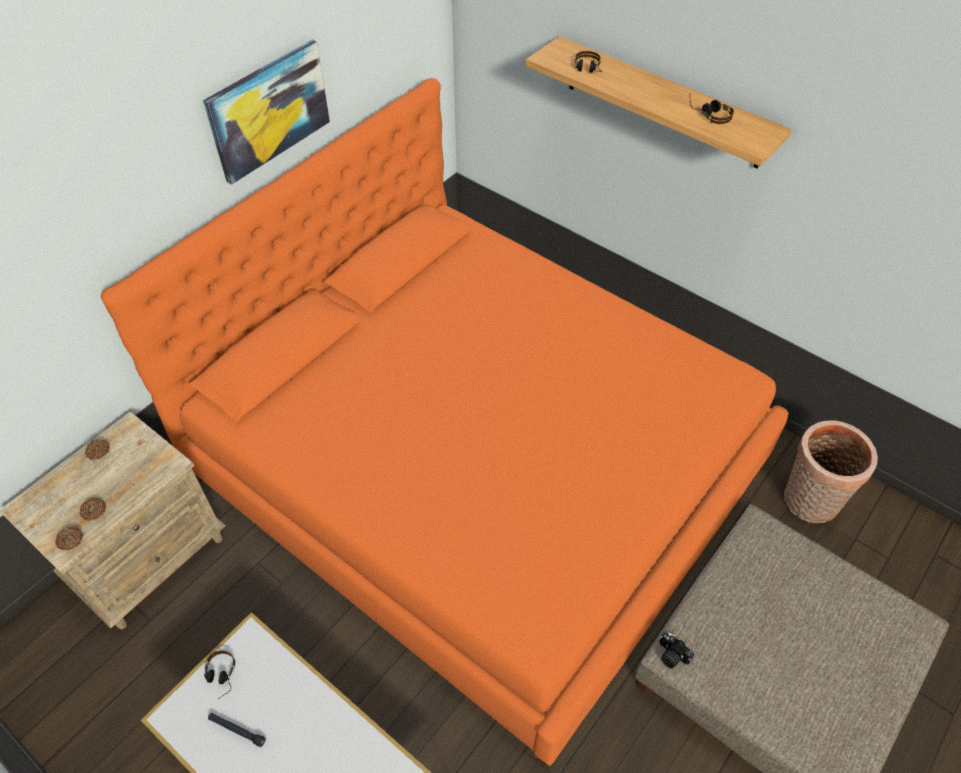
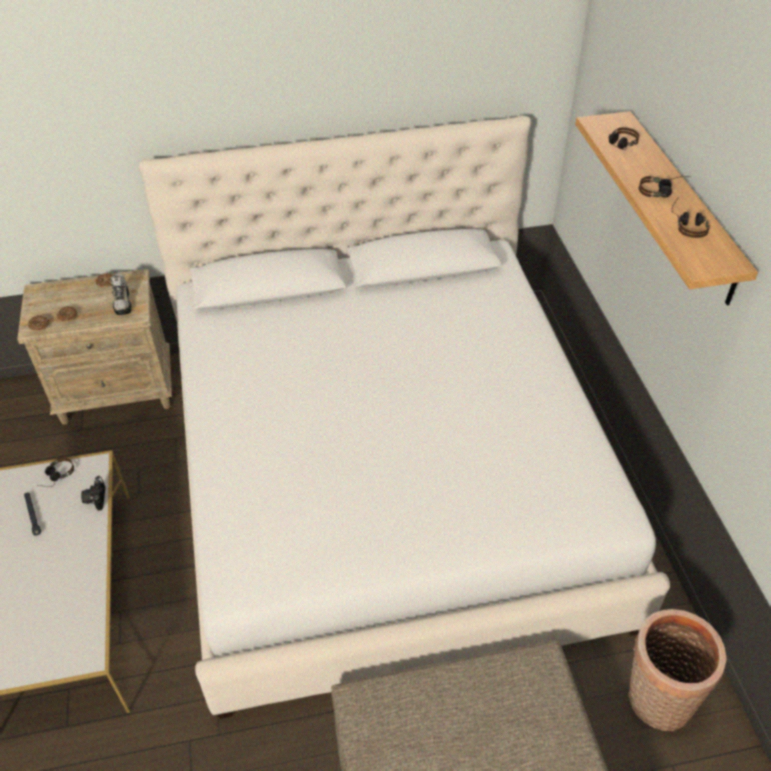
camera: 40 degrees right, 5 degrees down
(142, 461) = (123, 303): none -> shoe
(269, 110) = (340, 79): picture -> none
(478, 469) = (385, 475): orange bed -> white bed
(662, 95) = (662, 192): none -> headphones
(671, 655) = (356, 698): camera -> camera (95, 498)

